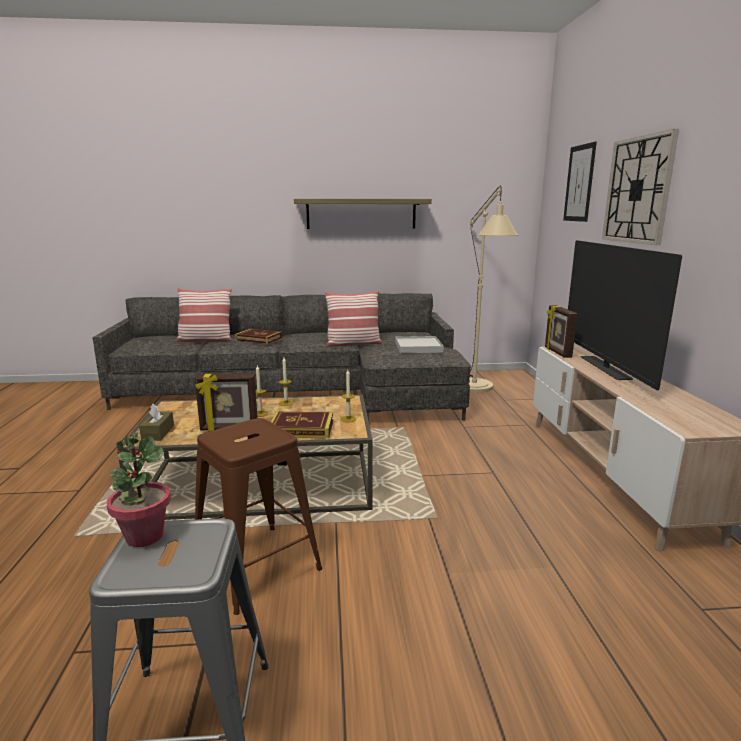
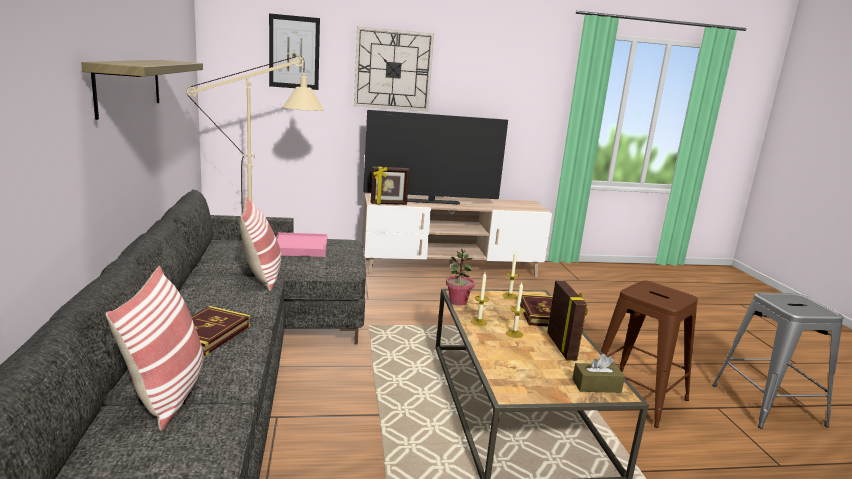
camera: 95 degrees left, 0 degrees up
(144, 536) = (798, 310): potted plant -> potted plant (458, 302)
(418, 347) = (301, 247): white tray -> pink tray

